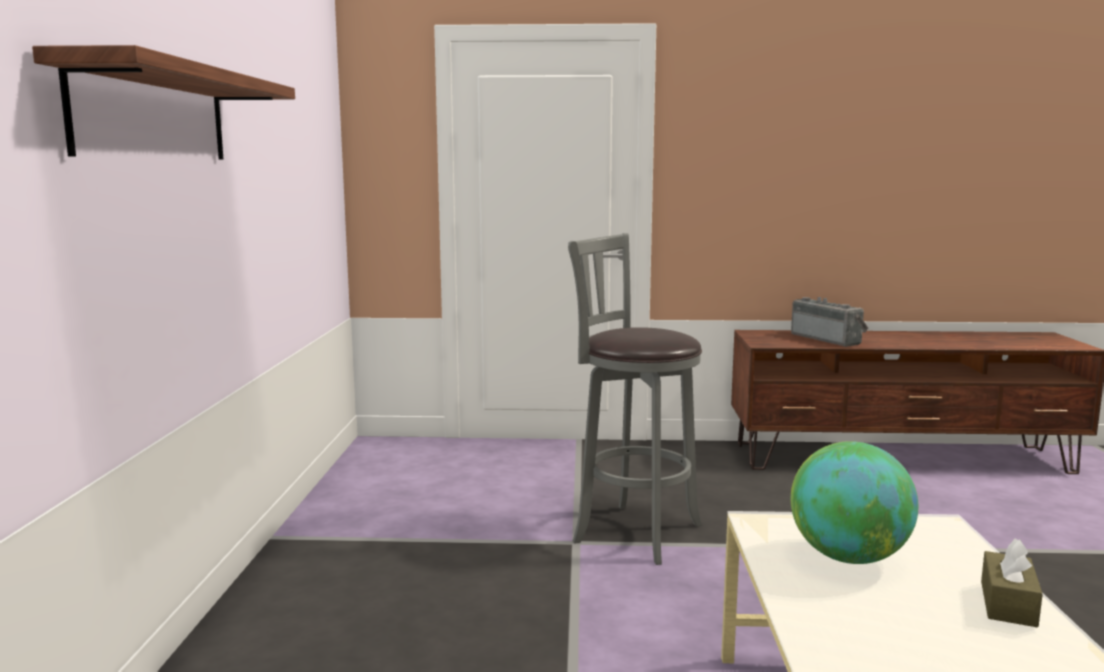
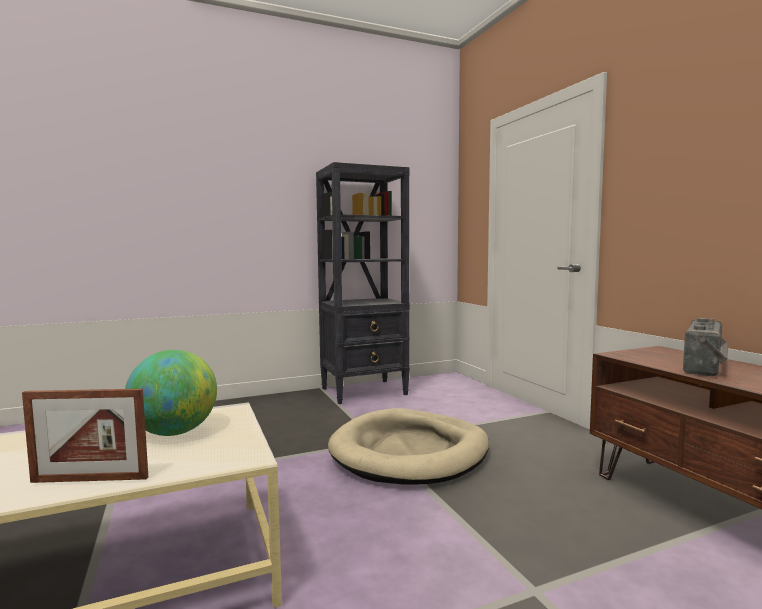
camera: 65 degrees right, 5 degrees down
(154, 115) = (231, 187): shelf -> none
(353, 509) = (365, 391): none -> black bookcase
(631, 531) = (410, 452): grey stool -> beige dog bed
(1008, 603) = (90, 479): brown tissue box -> picture frame

